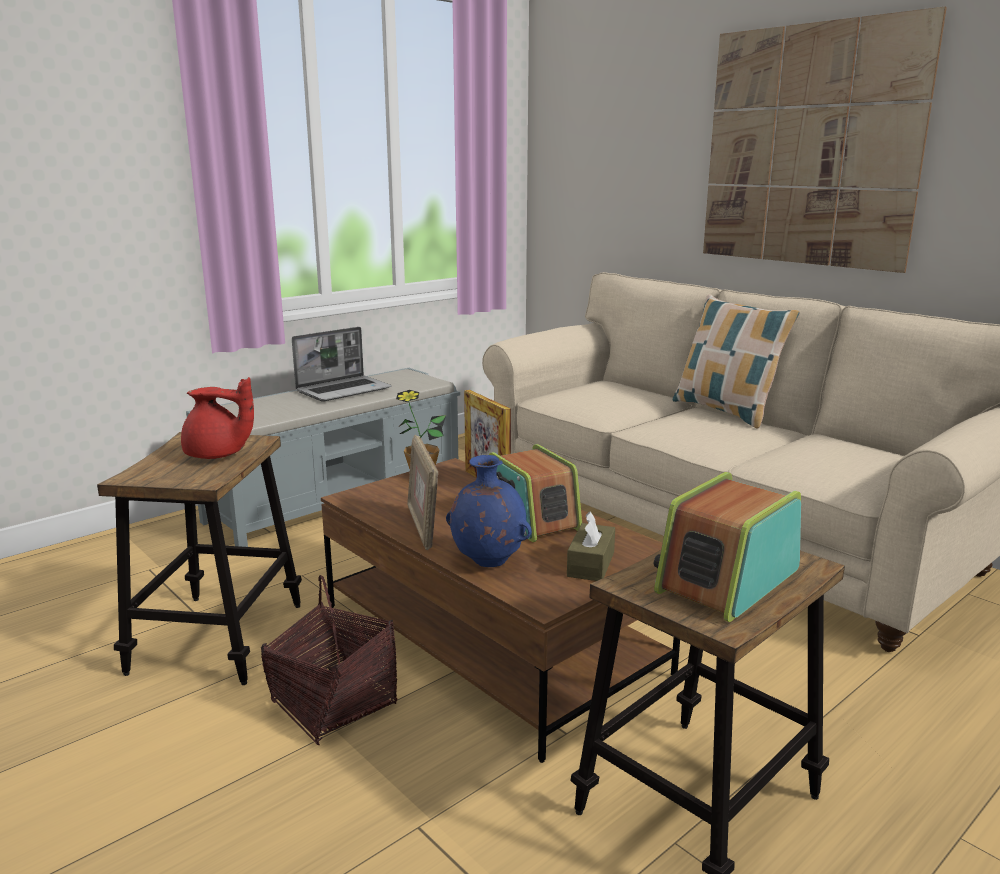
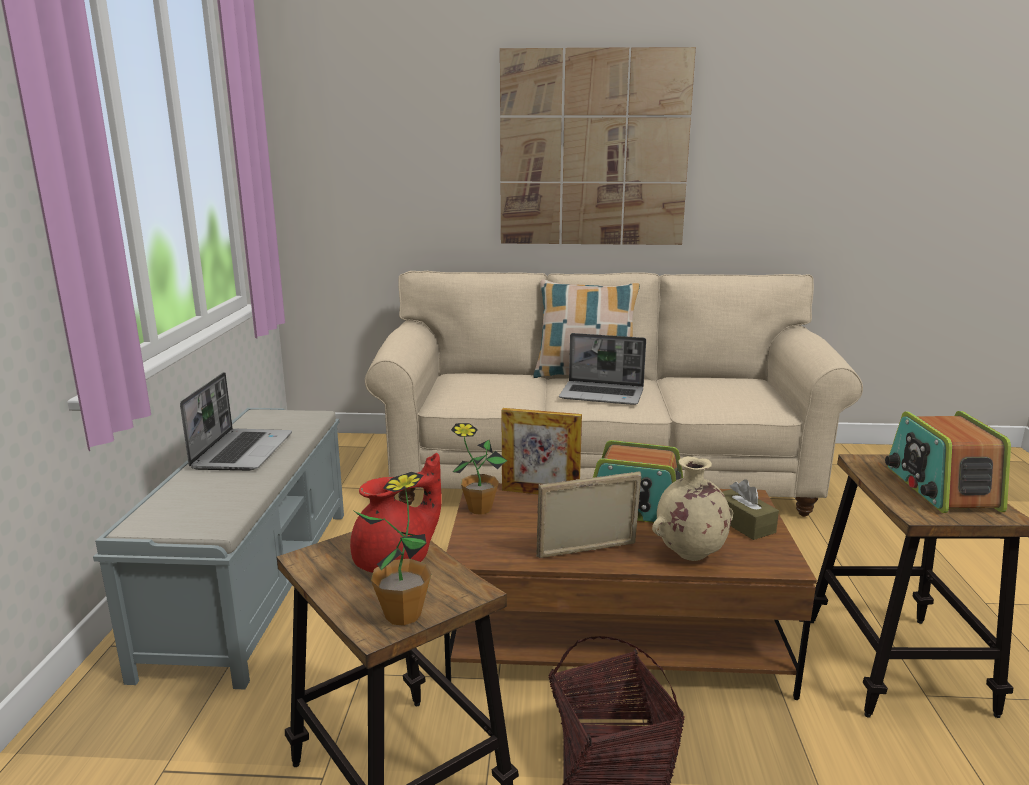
camera: 45 degrees left, 0 degrees up
(151, 476) = (403, 615): none -> potted plant
(423, 527) = (587, 552): picture frame -> picture frame turned 135 degrees clockwise
(488, 561) = (689, 555): blue vase -> beige vase
(701, 429) = (603, 395): none -> laptop

